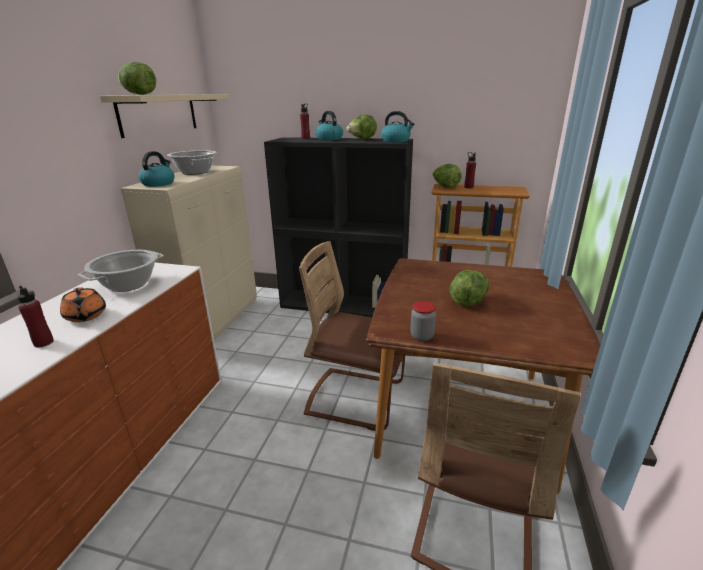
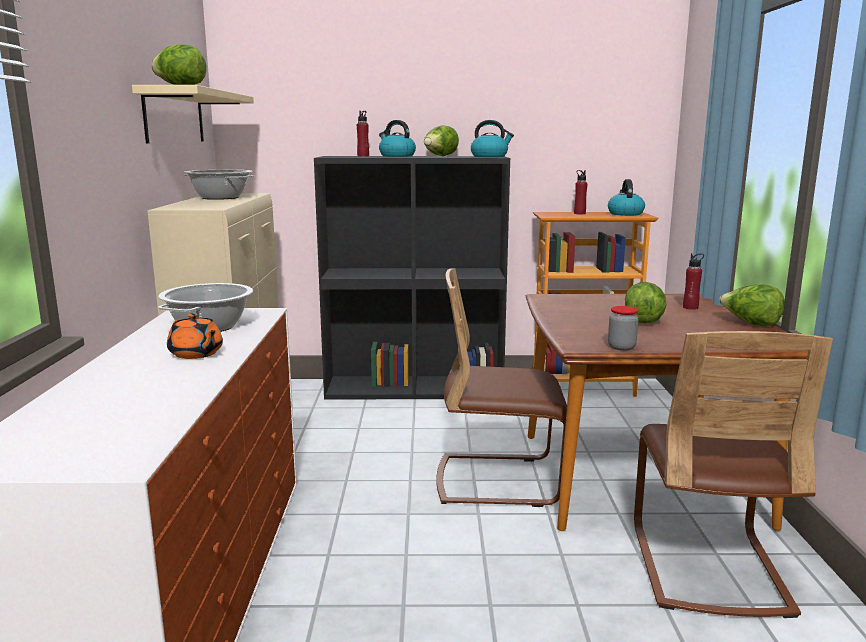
camera: 15 degrees left, 10 degrees down
(43, 342) = (177, 376): red bottle -> red bottle (690, 307)
(158, 183) = (196, 206): kettle -> kettle (625, 214)
(445, 187) = (551, 214): lettuce -> lettuce (750, 324)

